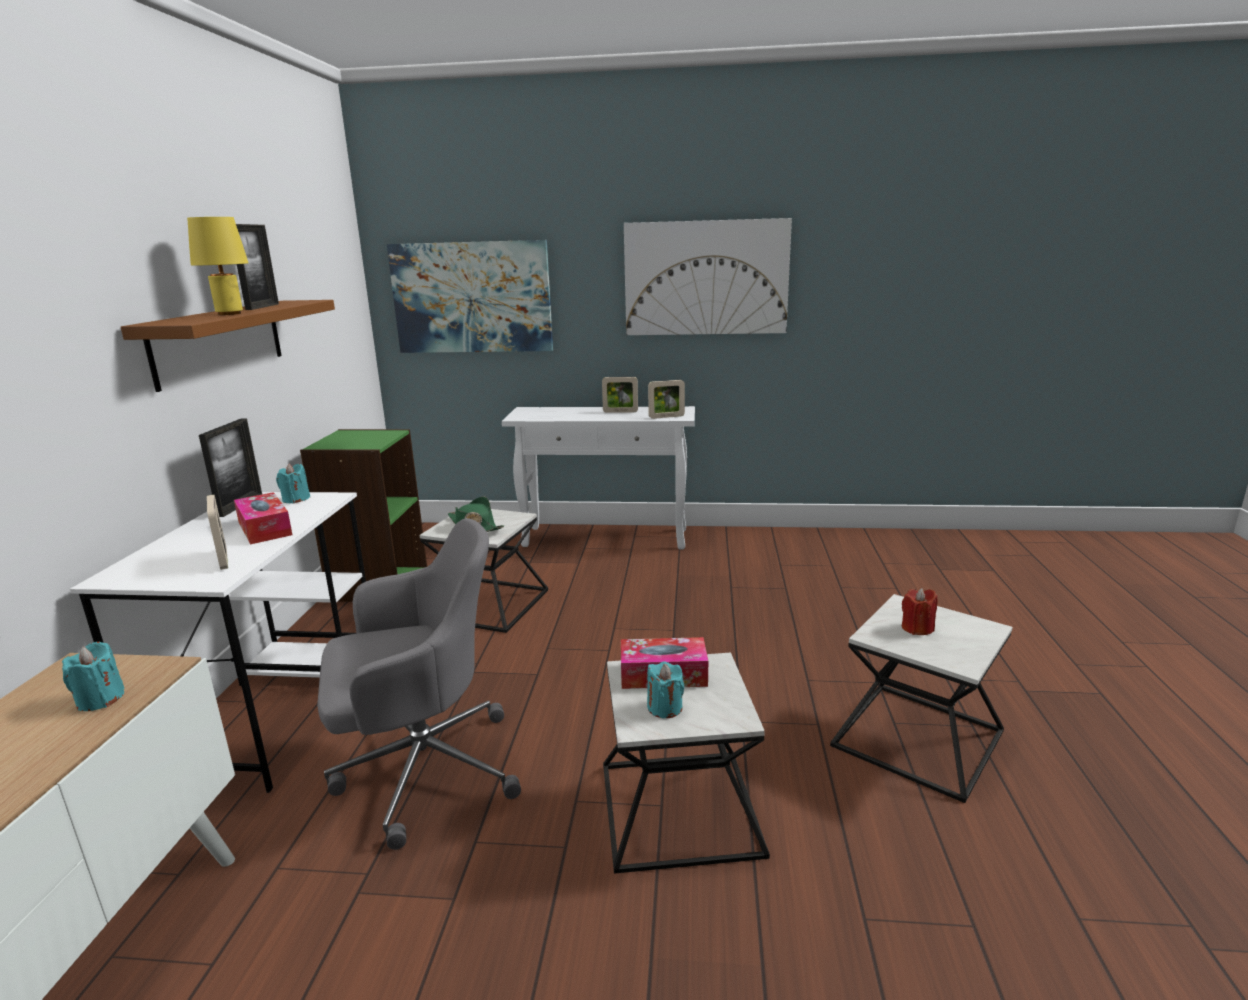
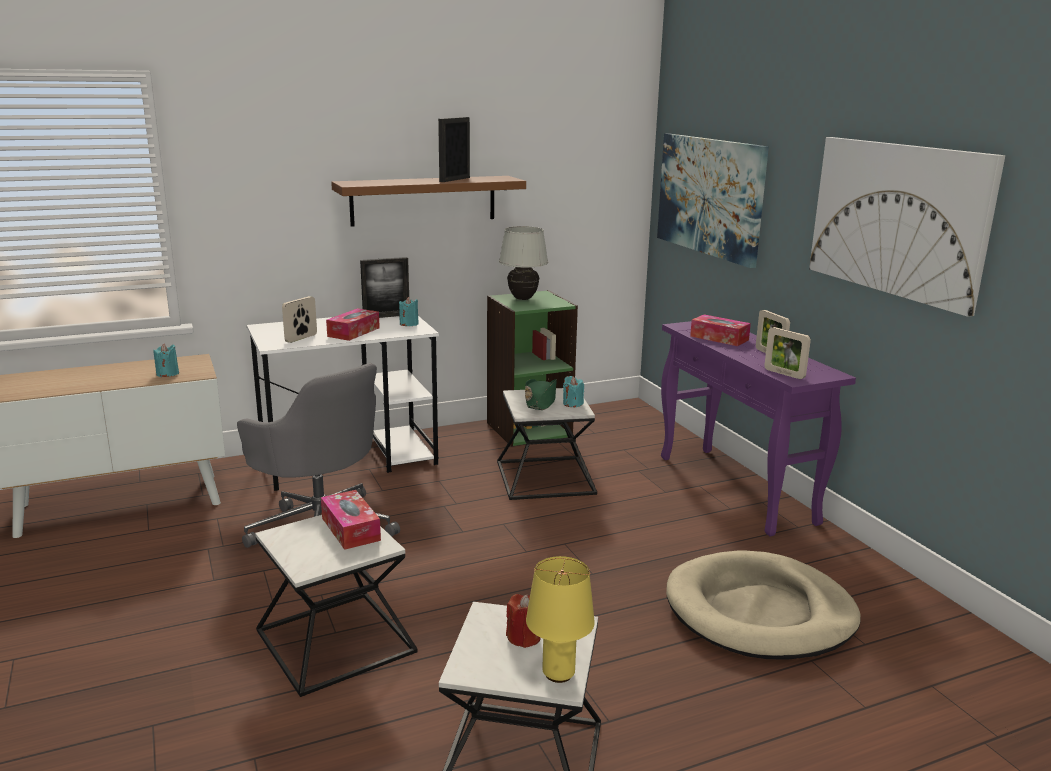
camera: 60 degrees right, 0 degrees up
(230, 314) = (405, 182): yellow table lamp -> yellow table lamp (559, 674)
(262, 307) = (454, 179): picture frame -> picture frame turned 150 degrees clockwise
(346, 440) = (523, 299): none -> white table lamp
(564, 415) = (719, 338): none -> tissue box
(606, 538) = (736, 489): white console table -> purple console table
(664, 707) = (305, 539): turquoise candle -> turquoise candle (572, 403)
(775, 584) = (760, 612): none -> beige dog bed

